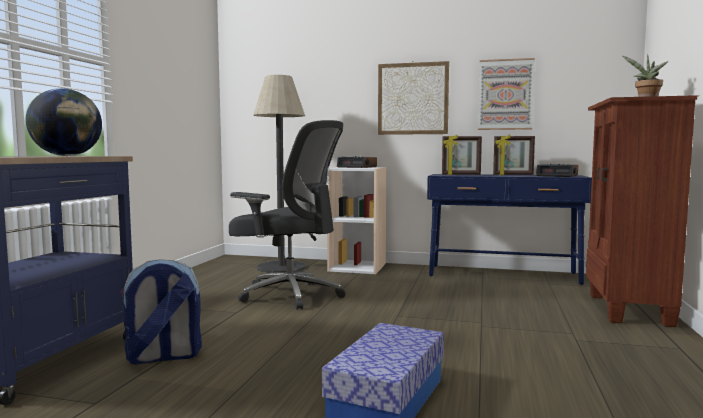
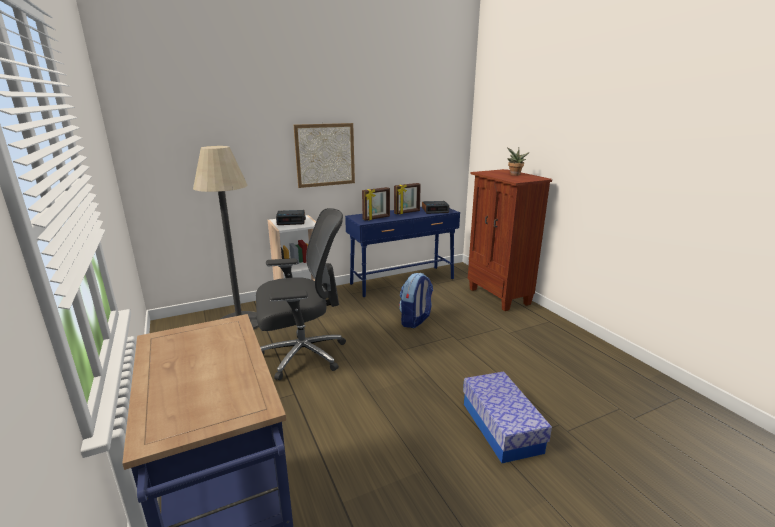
camera: 40 degrees left, 15 degrees up
(67, 156) = (210, 344): globe -> none
(162, 357) = (324, 470): backpack -> backpack (415, 321)
(505, 94) = (393, 150): picture -> none

